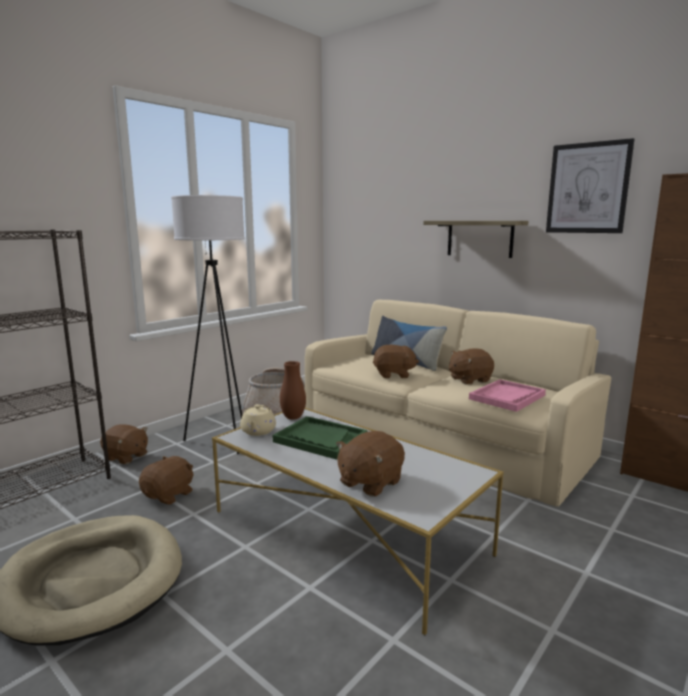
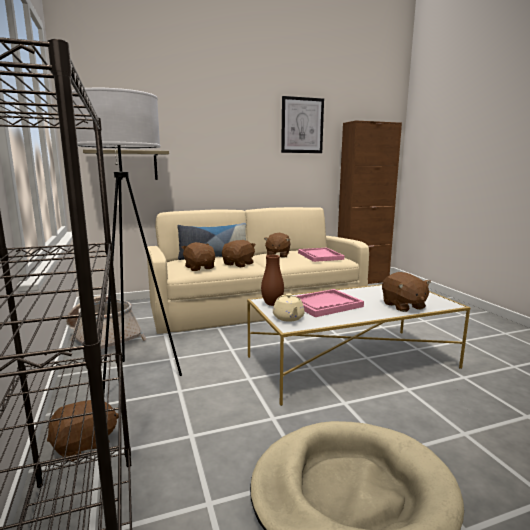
camera: 60 degrees left, 0 degrees up
(169, 495) = (222, 426): brown plush toy -> brown plush toy (200, 268)
(258, 431) = (288, 318): beige teapot -> beige teapot turned 45 degrees clockwise
(320, 439) = (325, 304): green tray -> pink tray
(479, 238) = (236, 157): shelf -> shelf (128, 165)

